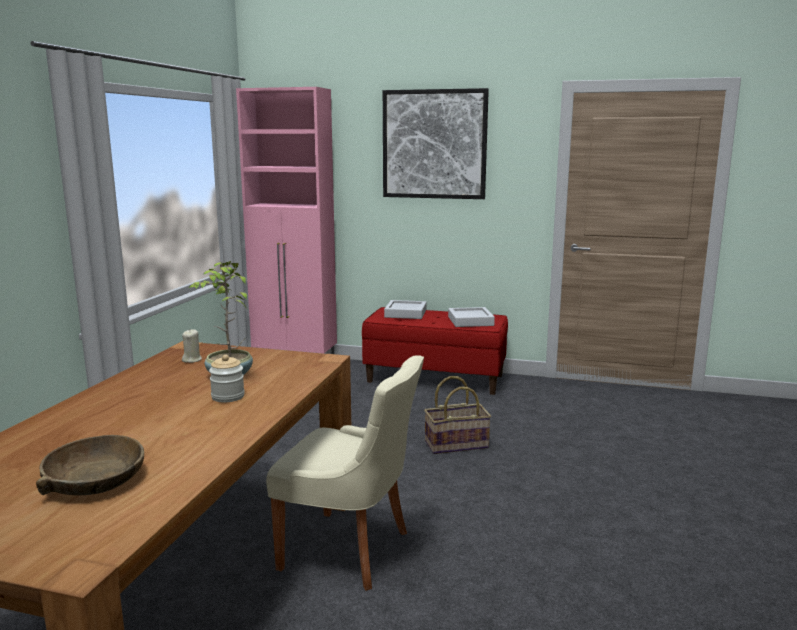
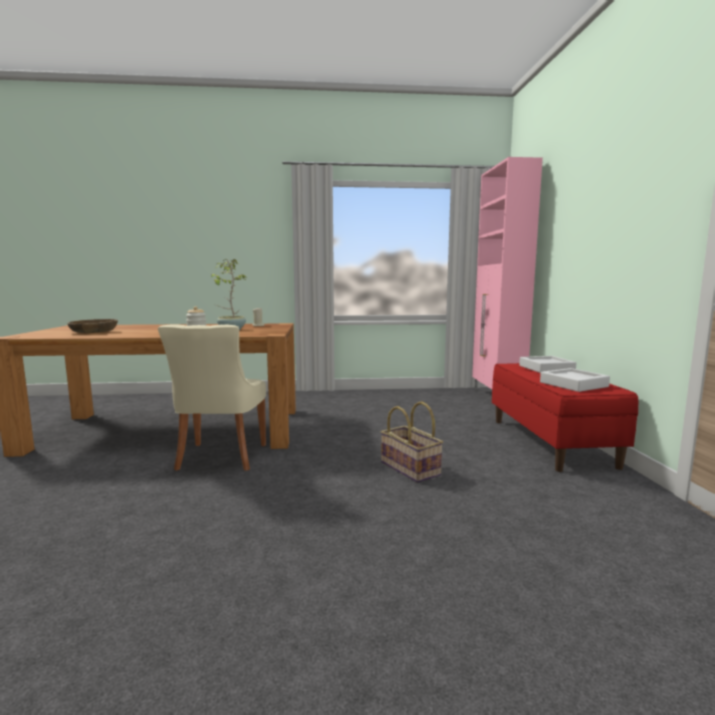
camera: 70 degrees right, 5 degrees down
(434, 144) = (601, 188): picture -> none

